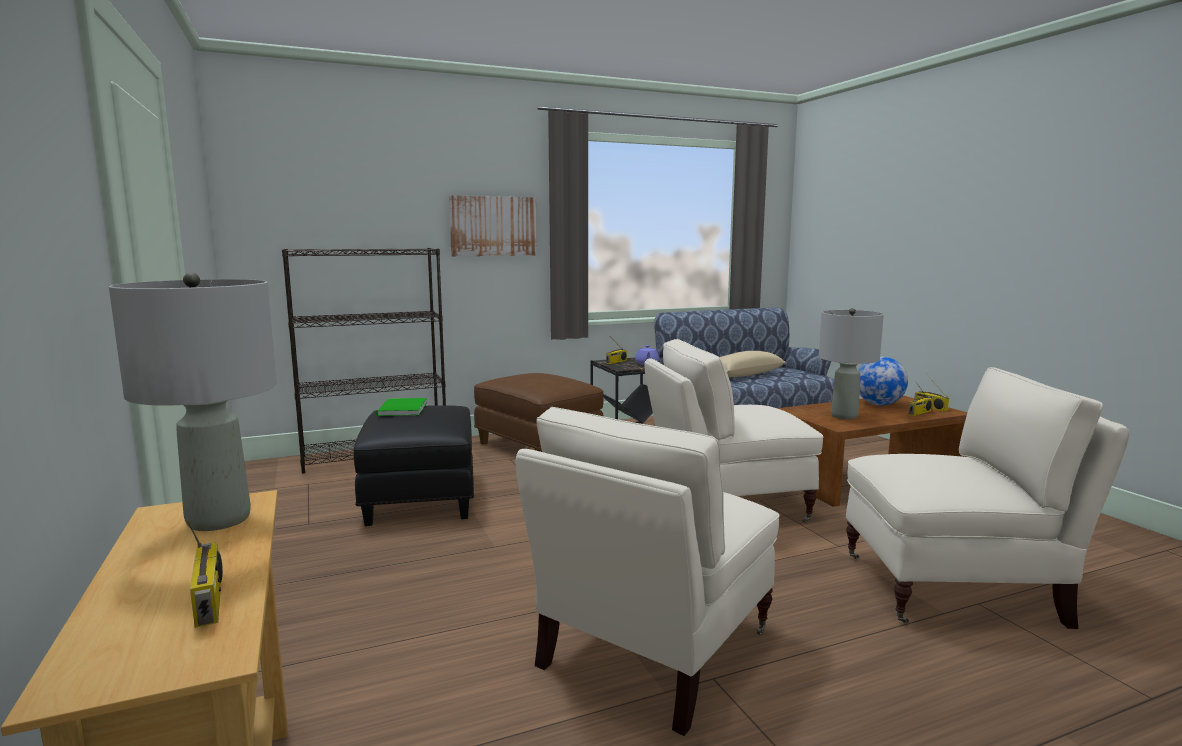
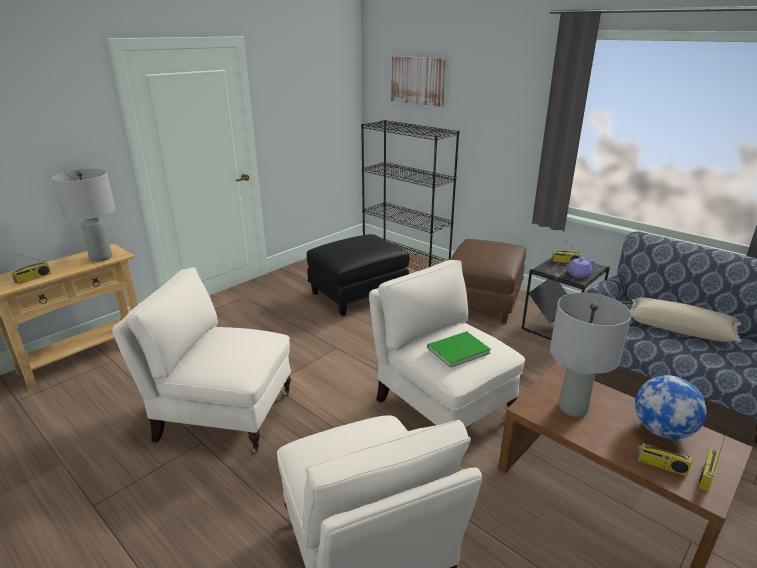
camera: 65 degrees right, 15 degrees up
(401, 409) = (362, 239): green book -> green book (456, 350)
(493, 226) = (509, 118): picture -> picture (418, 80)

